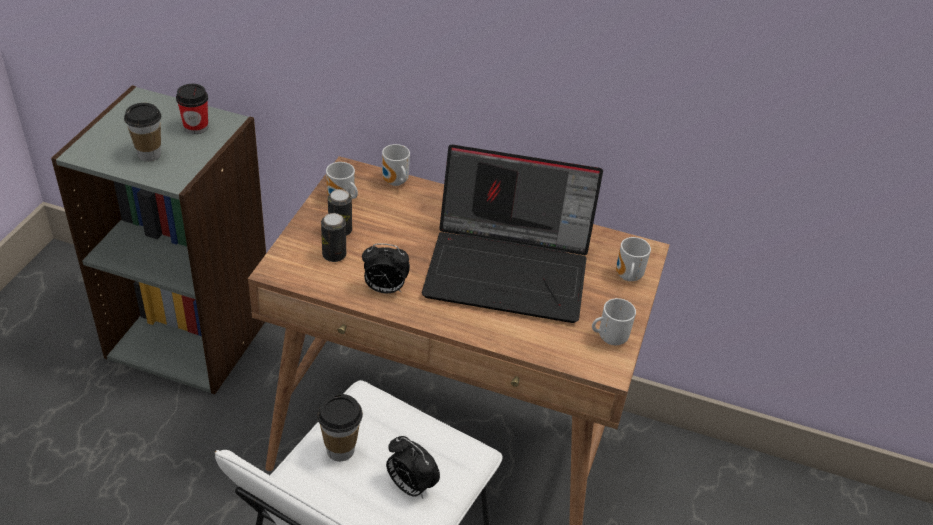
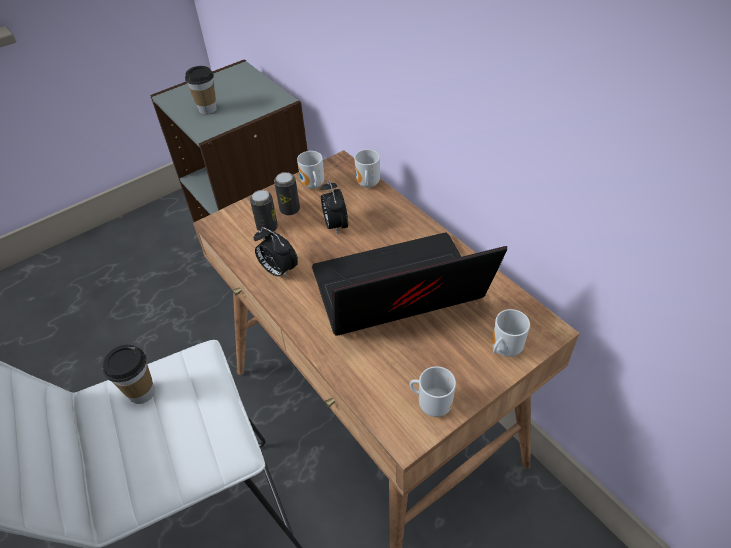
camera: 40 degrees right, 5 degrees up
(196, 127) = (255, 98): cup -> none
(410, 486) = (160, 454): alarm clock -> alarm clock (335, 225)
(510, 269) = (397, 295): laptop -> laptop turned 120 degrees clockwise

